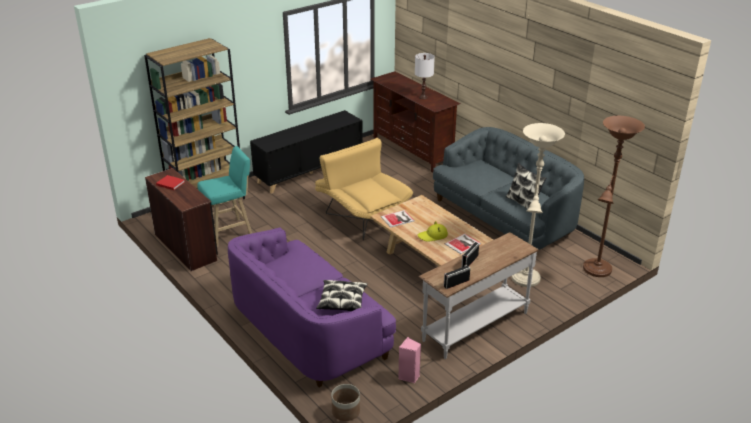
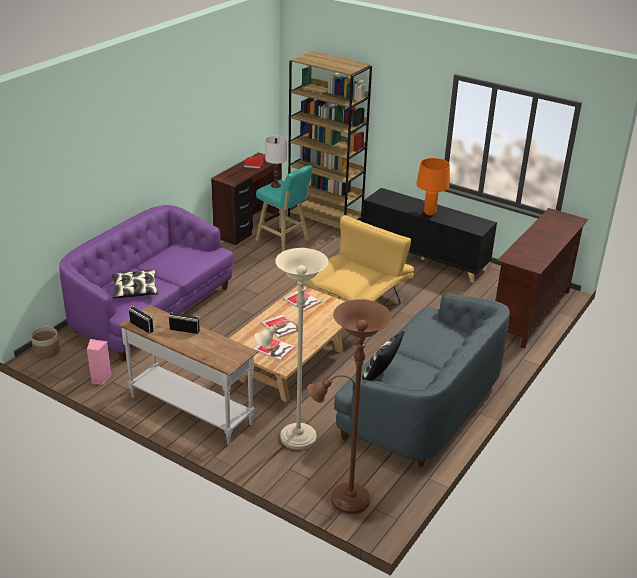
camera: 70 degrees right, 0 degrees up
(312, 130) = (430, 213): none -> orange table lamp
(423, 97) = (530, 246): white table lamp -> white table lamp (275, 185)
(433, 236) = (280, 327): yellow hat -> book

